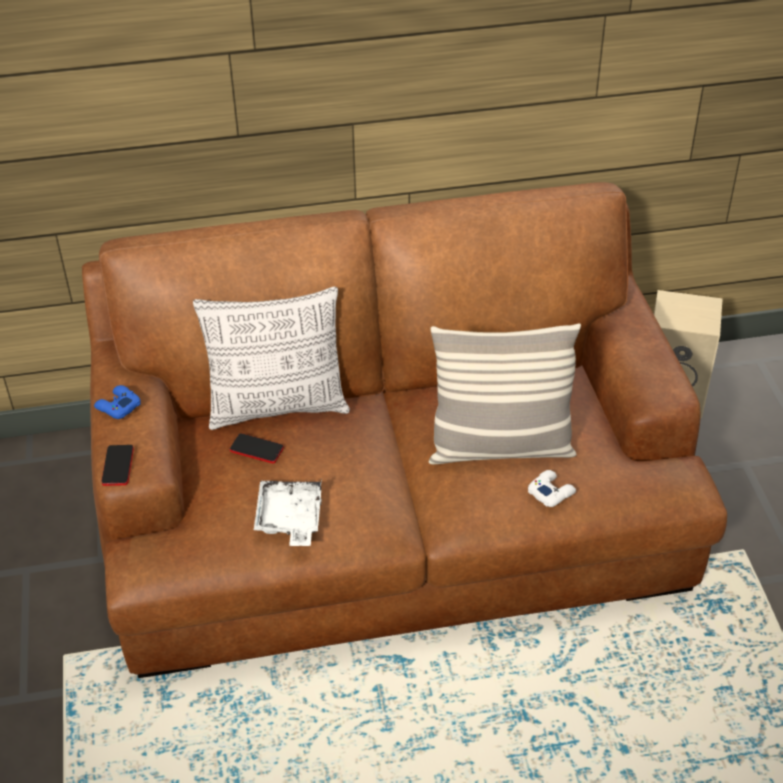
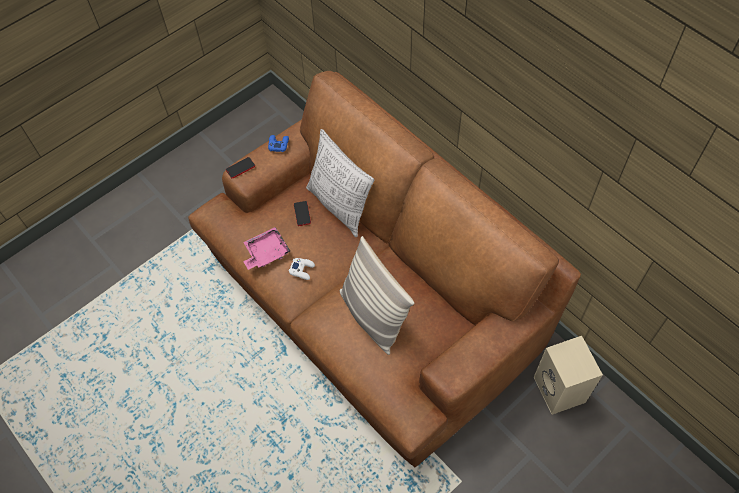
camera: 60 degrees right, 15 degrees up
(289, 519) = (266, 252): white tray -> pink tray
(551, 492) = (356, 355): white game controller -> white game controller (302, 270)

